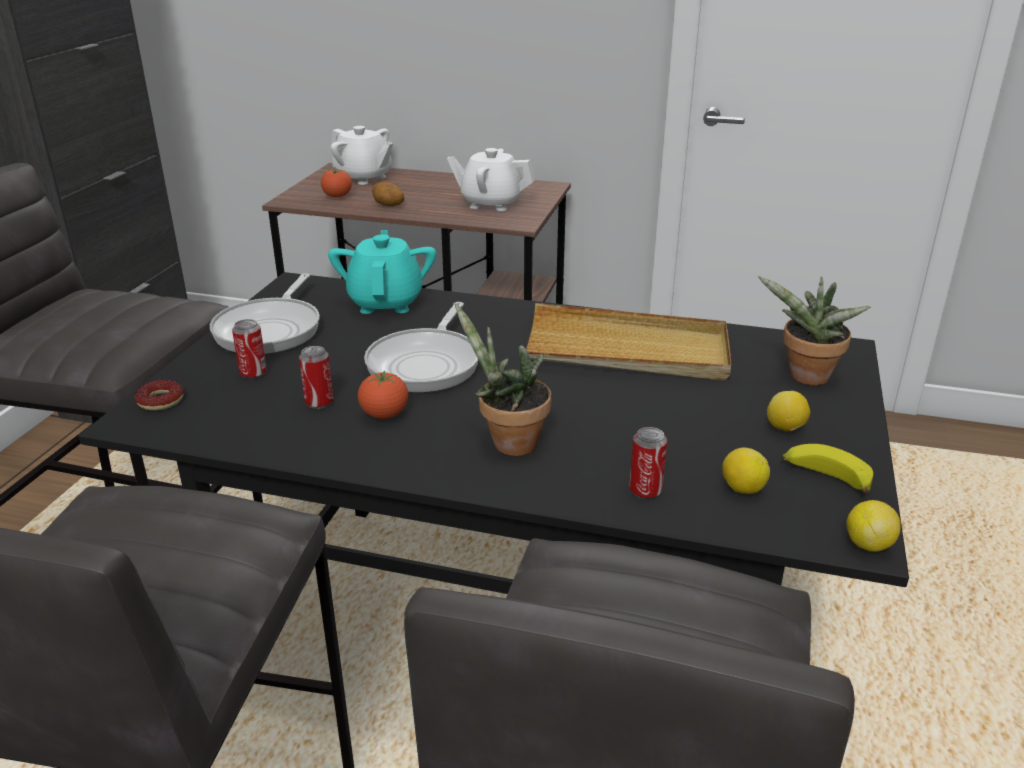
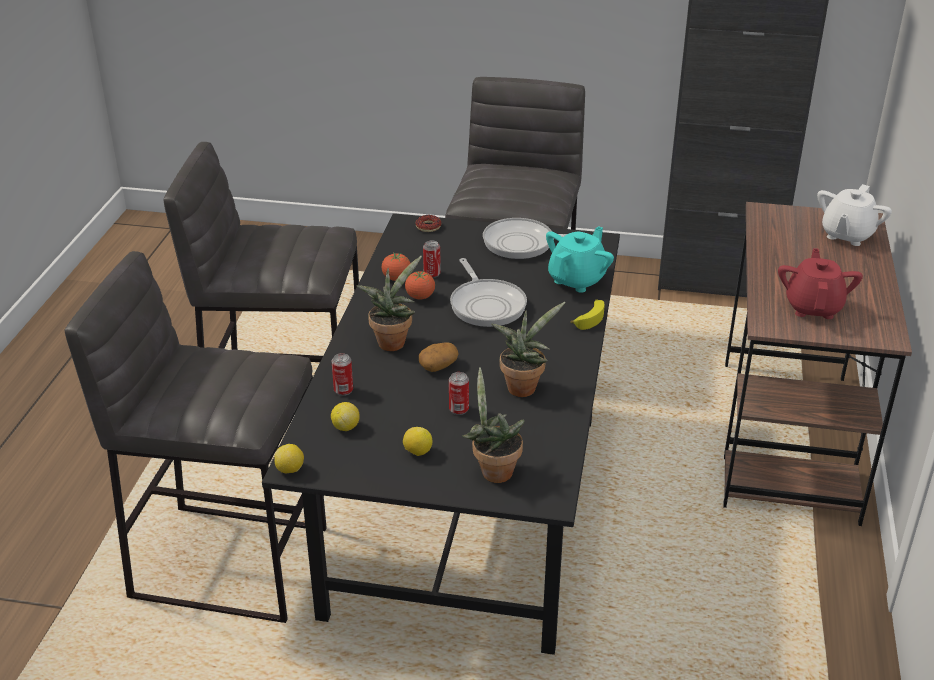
camera: 85 degrees right, 5 degrees up
(253, 373) = (463, 248): can -> can (458, 409)
(337, 196) = (786, 230): tomato -> tomato (396, 278)
(386, 302) = (577, 279): turquoise teapot -> turquoise teapot turned 45 degrees counterclockwise
(388, 204) = (780, 255): potato -> potato (438, 365)
(426, 364) = (486, 305): frying pan -> frying pan turned 120 degrees counterclockwise
(491, 203) = (813, 307): white teapot -> red teapot
(626, 350) = (523, 386): beige tray -> potted plant
(824, 477) = (358, 462): banana -> banana (589, 318)

